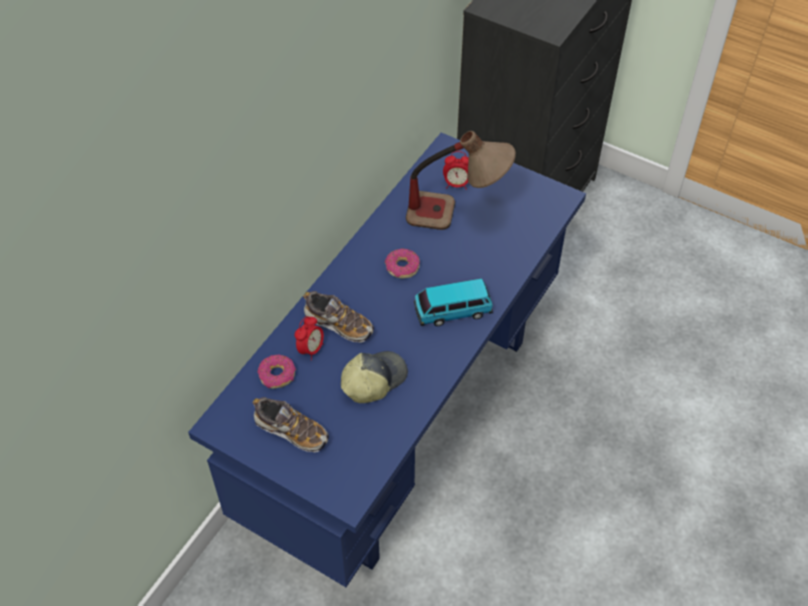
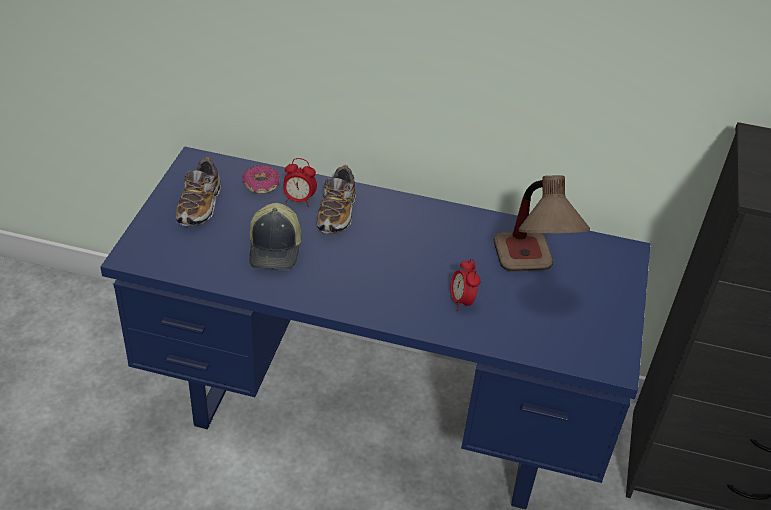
camera: 70 degrees right, 10 degrees down
(373, 380) = (276, 248): cap -> cap turned 60 degrees clockwise
(402, 267) = (432, 245): donut -> none
(452, 311) = (389, 293): toy car -> none
(456, 184) = (576, 268): alarm clock -> alarm clock (462, 301)

